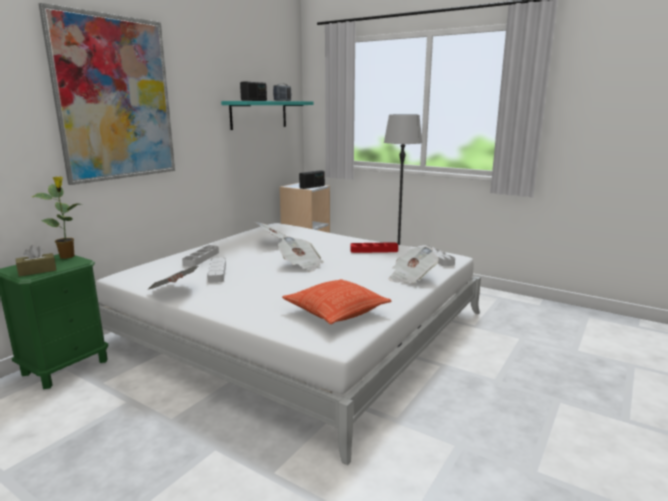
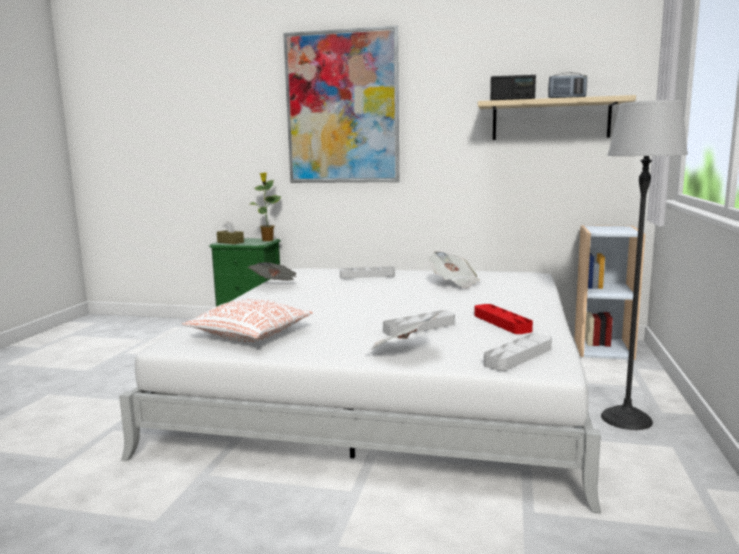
camera: 70 degrees right, 5 degrees down
(217, 272) = (331, 286): grey tray -> grey tray (419, 327)
(259, 114) = (550, 120): turquoise shelf -> beige shelf
(301, 265) = (383, 303): newspaper -> none
(312, 187) = (612, 231): radio -> none
(336, 312) = (250, 335): orange pillow -> white pillow

